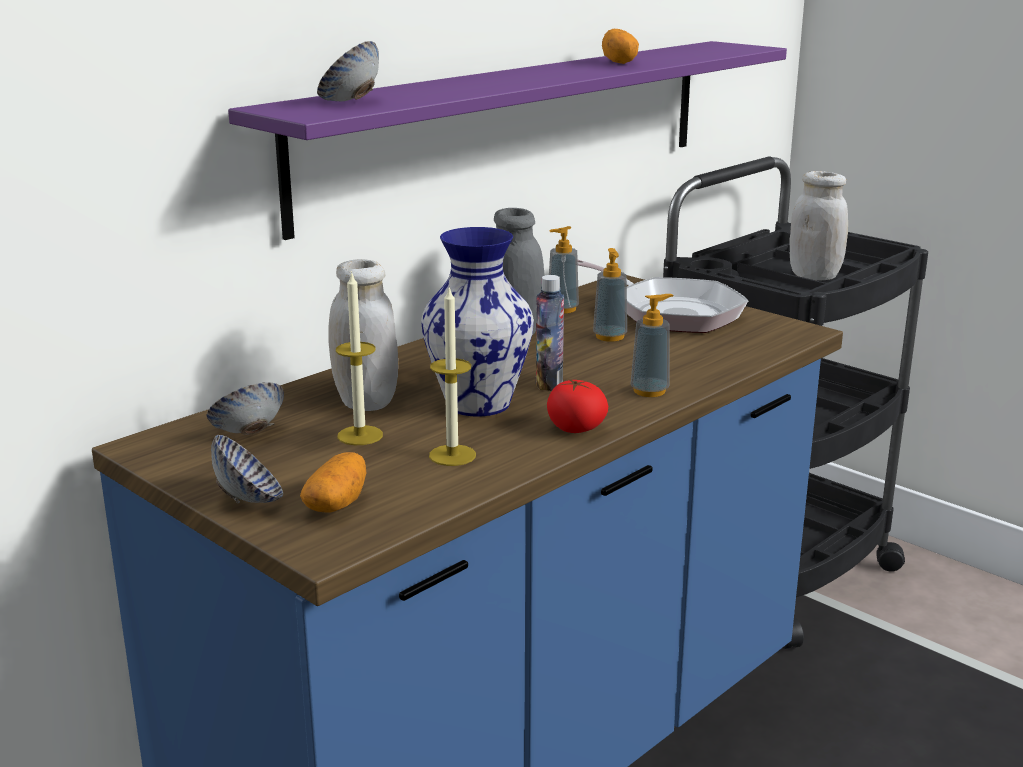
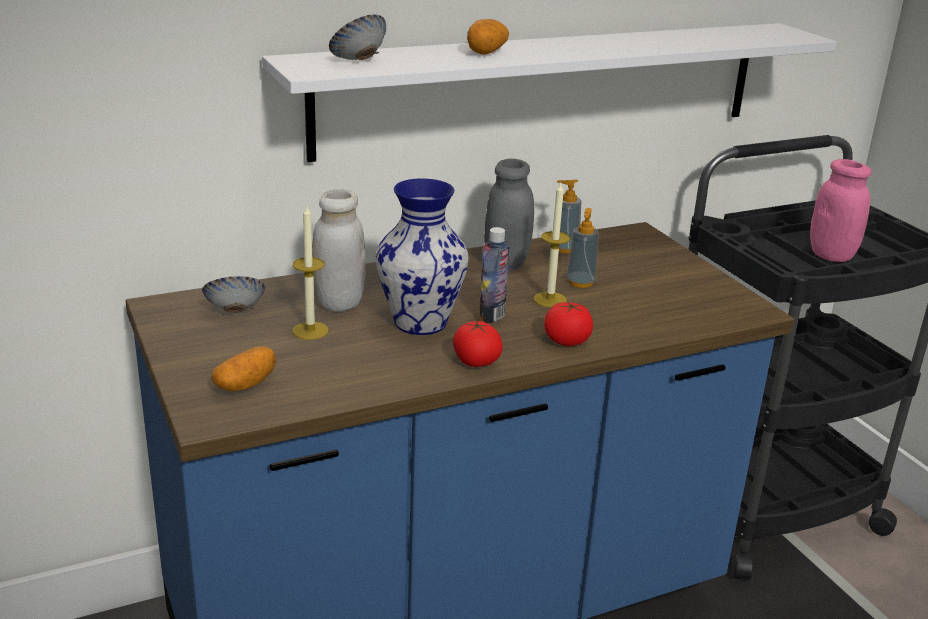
camera: 20 degrees right, 5 degrees up
(249, 499) = (191, 366): bowl -> none
(452, 455) = (362, 363): candle -> candle (550, 299)
(514, 127) = (545, 88): purple shelf -> white shelf
(619, 62) = (649, 41): potato -> potato (486, 52)
(649, 391) = (566, 341): soap dispenser -> tomato
(669, 312) = (653, 269): frying pan -> none
(814, 276) = (831, 255): white jar -> pink jar

